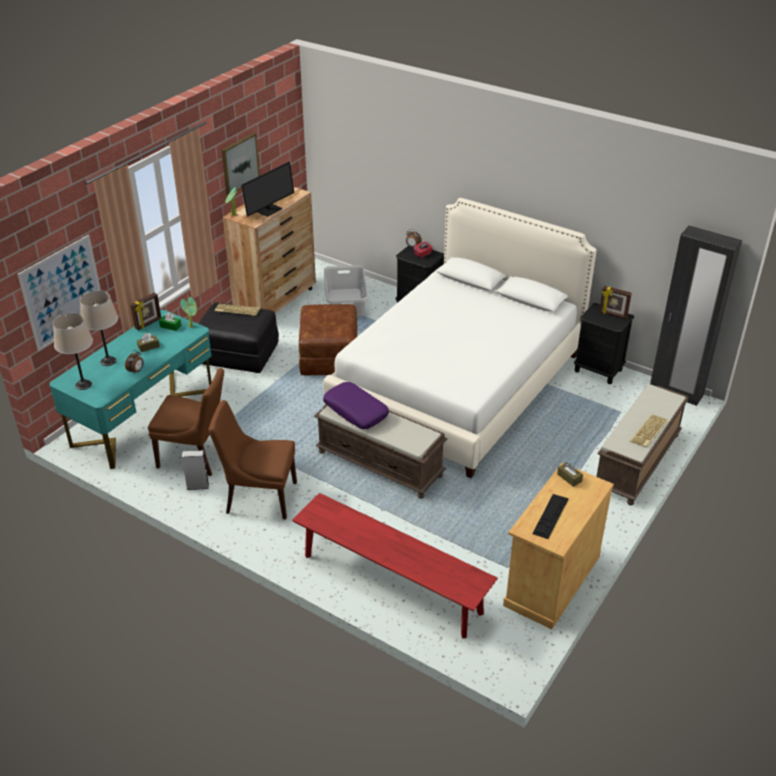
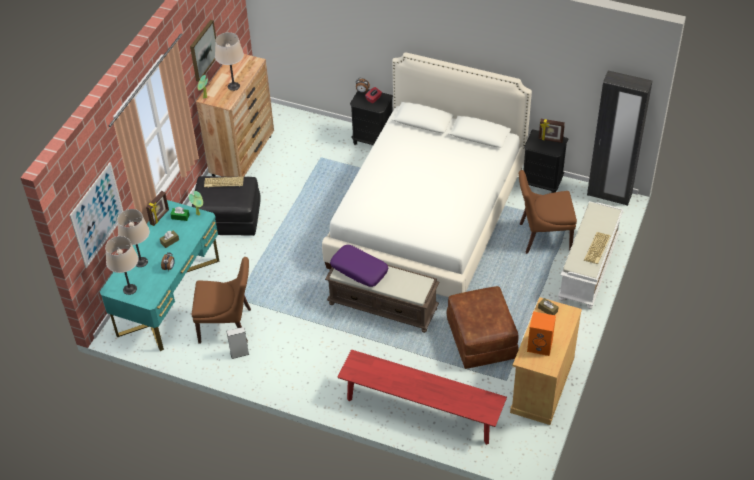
camera: 10 degrees left, 10 degrees up
(259, 497) = (293, 355): brown chair -> brown chair (543, 237)
(267, 209) = (233, 86): monitor -> beige table lamp
(329, 356) = (309, 207): brown ottoman -> brown ottoman (480, 339)
(346, 303) = (307, 147): grey laundry basket -> none
(550, 516) = (540, 345): keyboard -> orange speaker
(637, 462) = (589, 268): brown bench -> white bench

